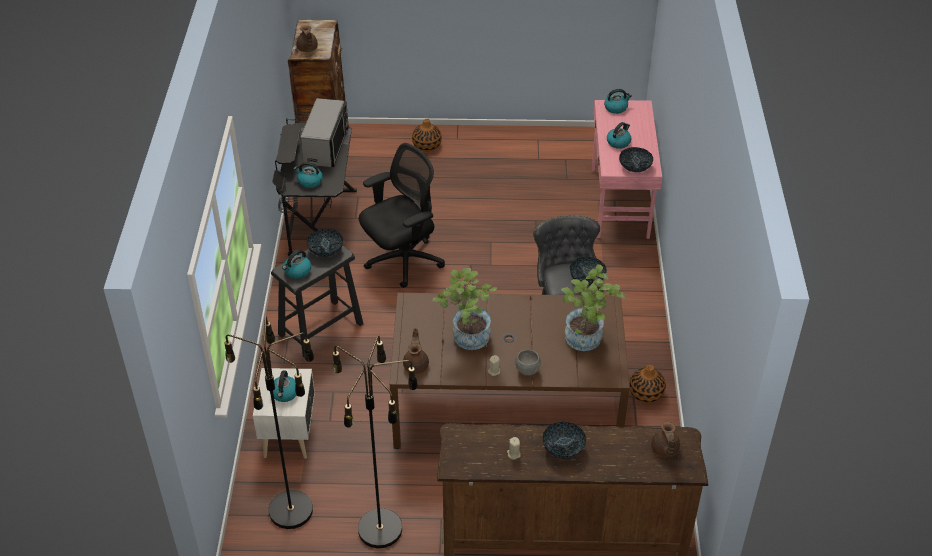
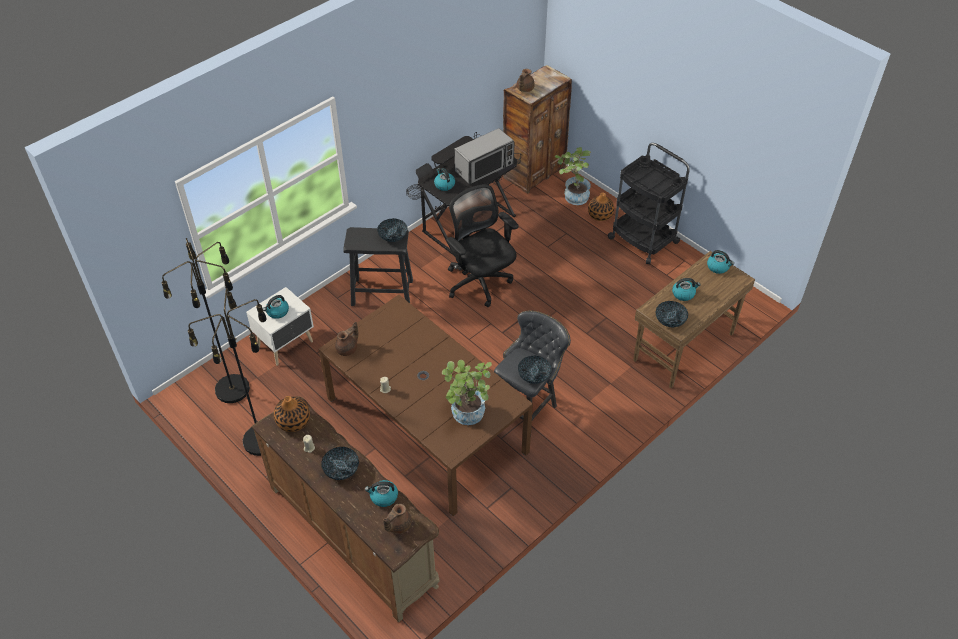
camera: 45 degrees right, 5 degrees up
(297, 271) = (360, 238): kettle -> kettle (383, 497)
(401, 263) = (481, 284): black office chair -> black office chair turned 135 degrees counterclockwise
(466, 339) = (397, 355): potted plant -> potted plant (572, 196)
(486, 144) = (642, 240): none -> black cart
(527, 370) = (405, 405): grey bowl -> none
(620, 203) = (683, 348): pink console table -> brown console table
(645, 393) = (522, 492): vase -> vase (293, 421)

